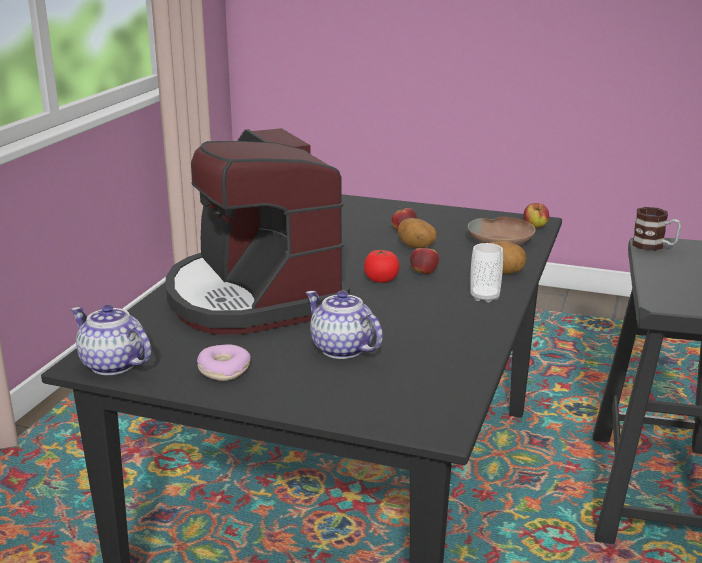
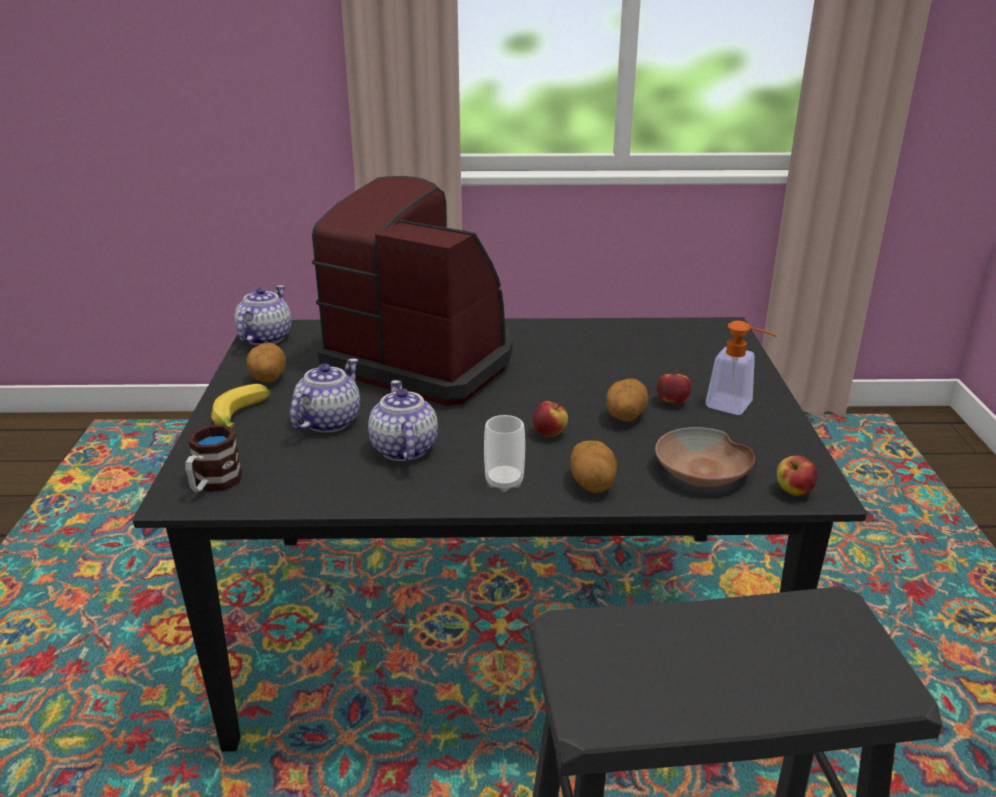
camera: 70 degrees right, 5 degrees up
(223, 370) = (268, 379): donut -> potato
(253, 297) = (422, 360): coffee machine -> coffee machine turned 75 degrees clockwise
(302, 388) = (244, 418): none -> banana
(381, 279) = (511, 412): tomato -> none
(413, 324) = (403, 449): none -> teapot
(424, 217) = (737, 407): none -> soap dispenser
(654, 246) = (818, 613): mug -> mug (213, 484)

